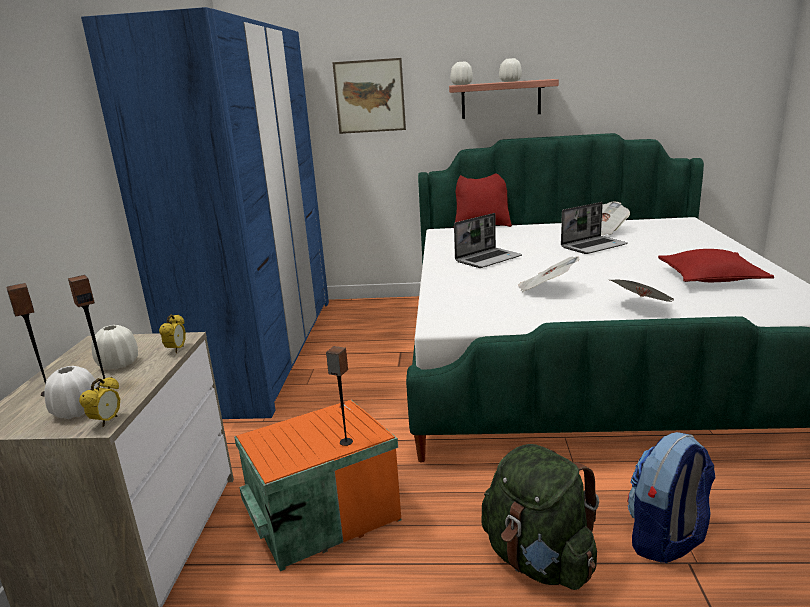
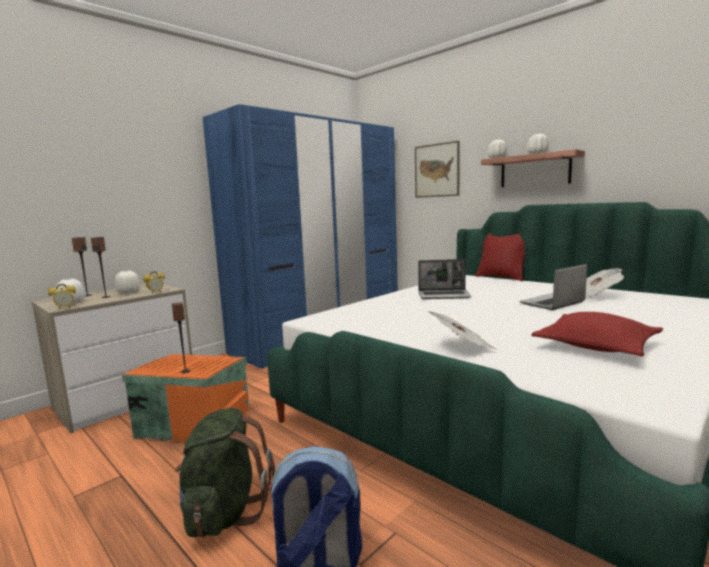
camera: 40 degrees right, 10 degrees down
(545, 289) = (426, 319): newspaper -> none
(593, 246) = (552, 303): laptop -> laptop turned 135 degrees clockwise

